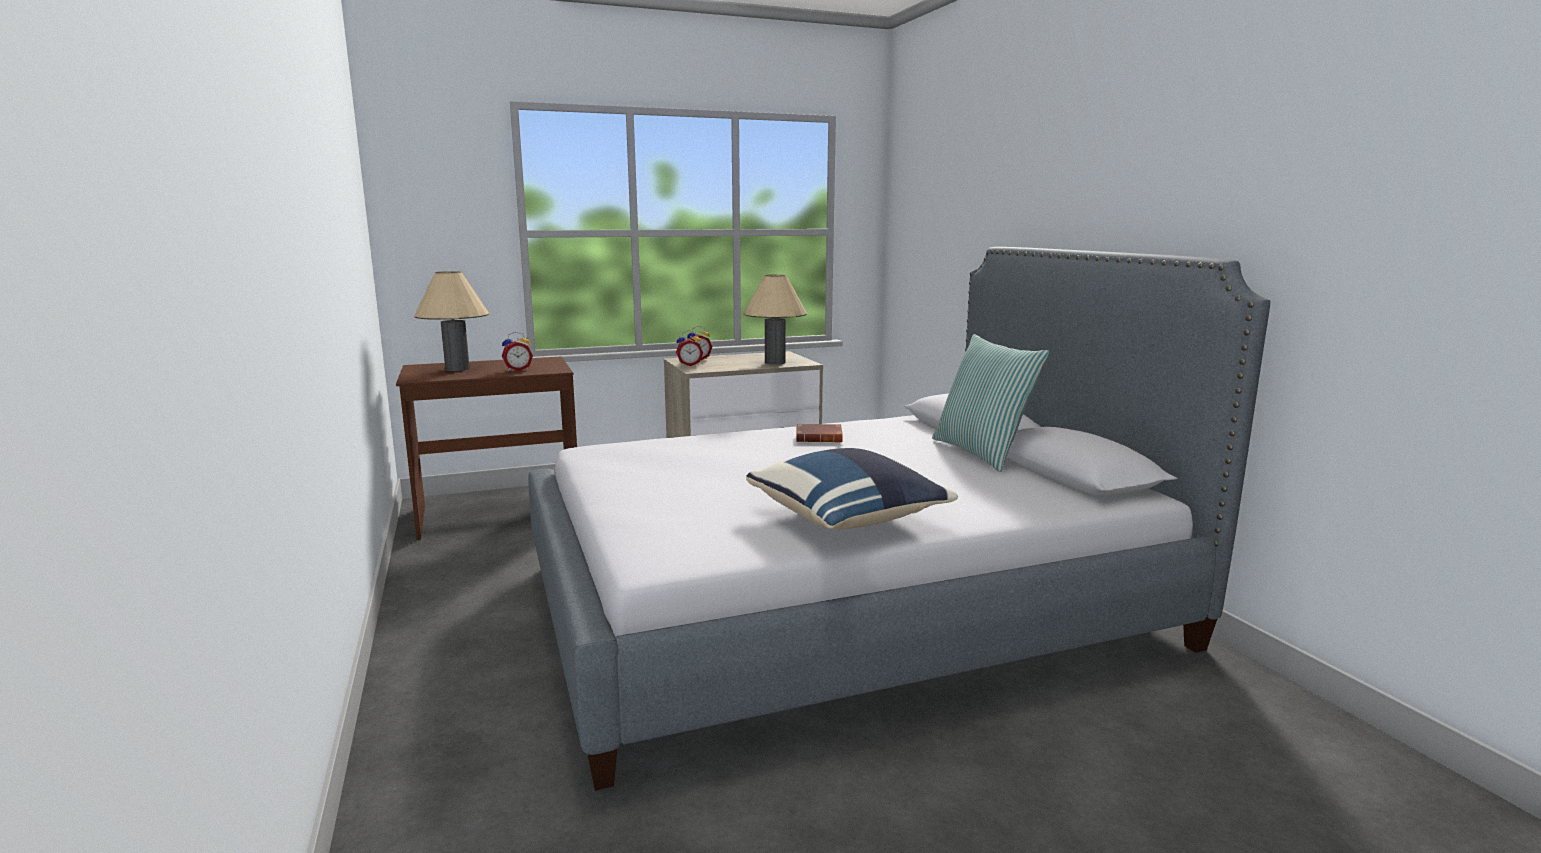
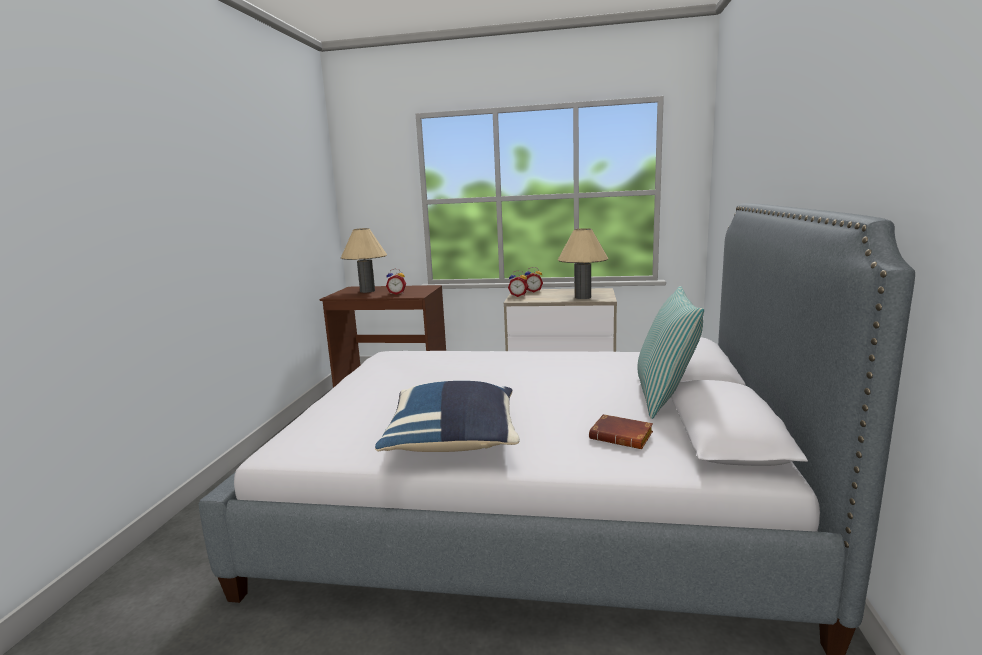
camera: 30 degrees right, 0 degrees up
(820, 438) = (549, 364): brown book -> brown book (623, 437)

